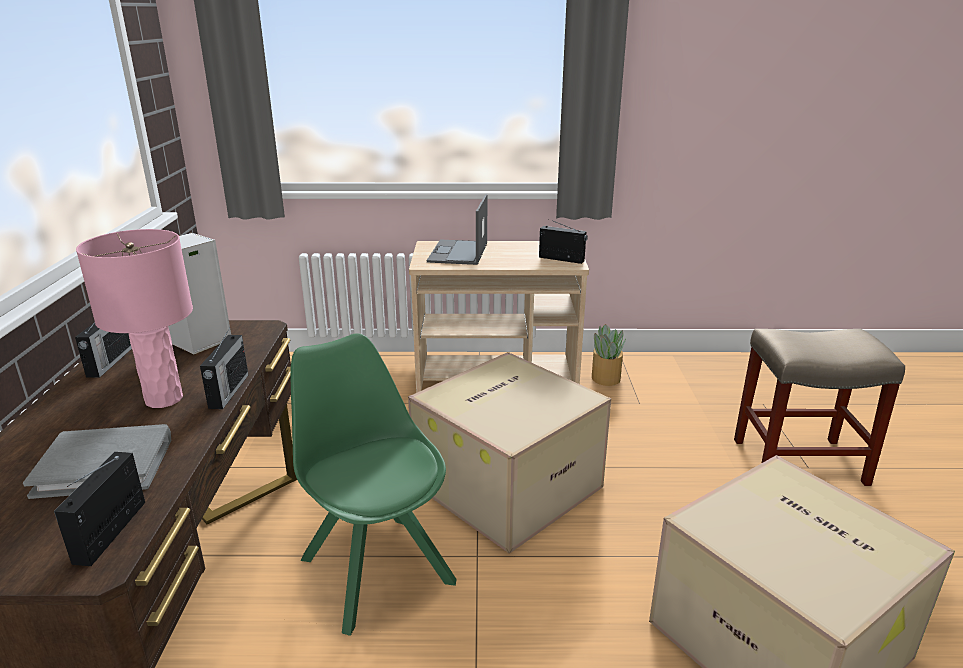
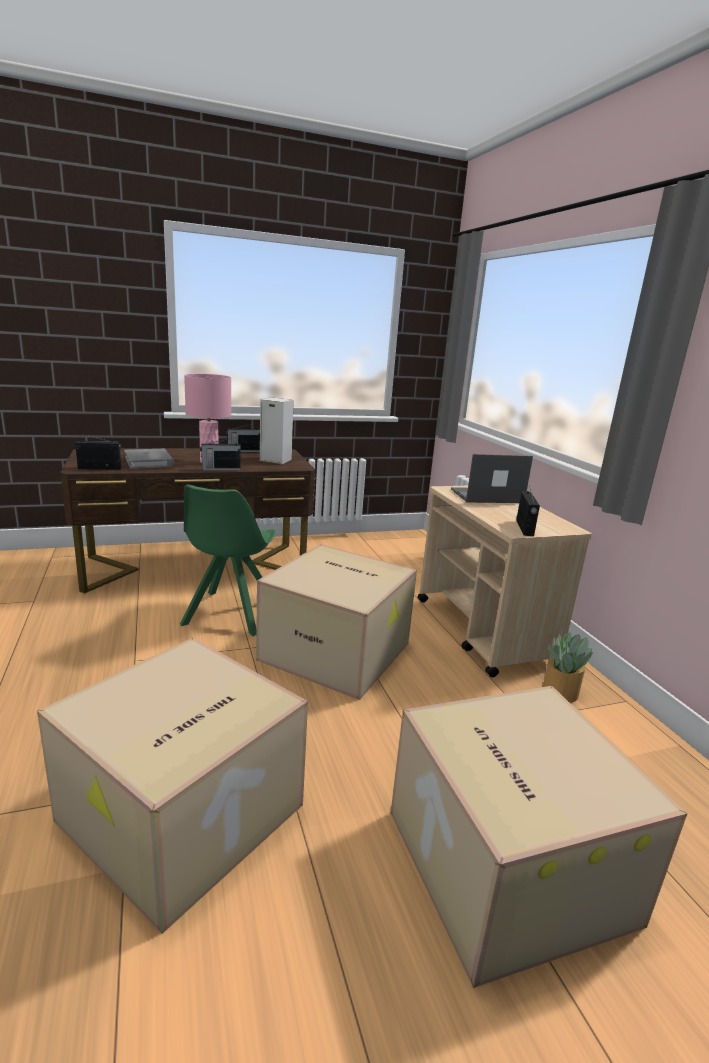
camera: 70 degrees right, 5 degrees down
(375, 567) = (229, 614): green chair -> green chair turned 150 degrees clockwise
(797, 462) = (503, 863): beige stool -> cardboard box

